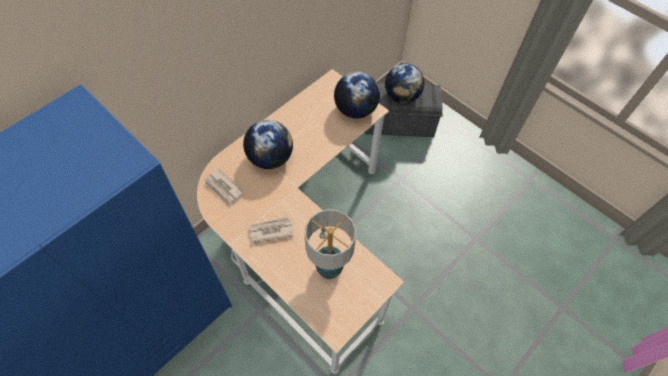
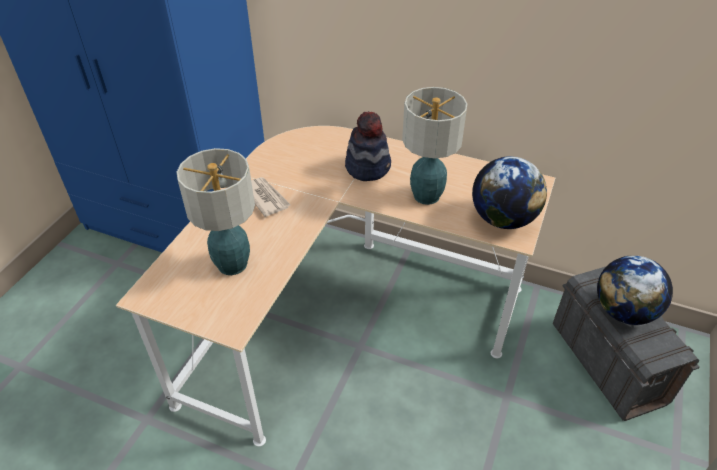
camera: 70 degrees right, 15 degrees down
(223, 189) = (304, 146): newspaper -> none
(270, 158) = (368, 167): globe -> hat
(317, 138) = (426, 196): none -> table lamp

